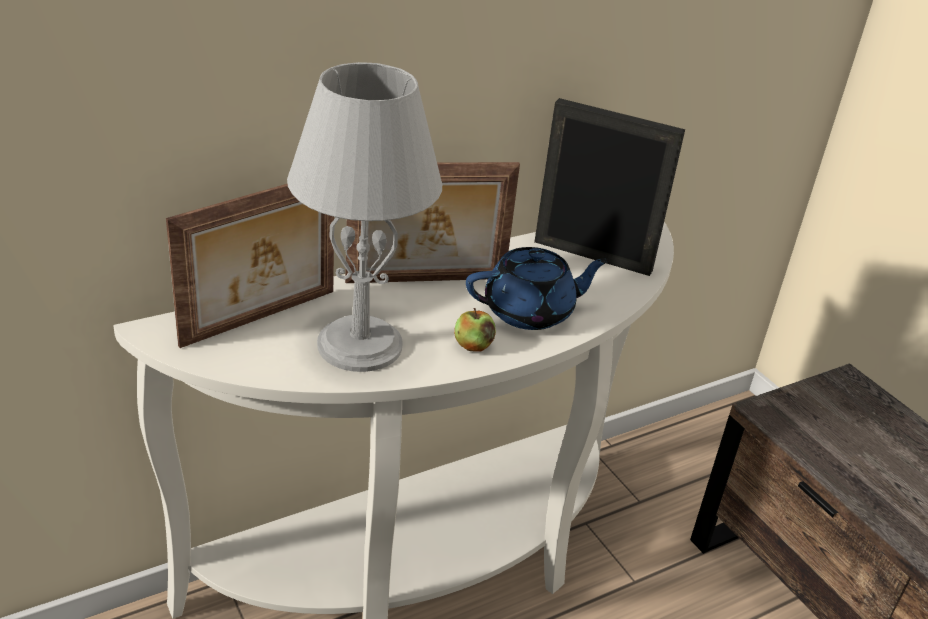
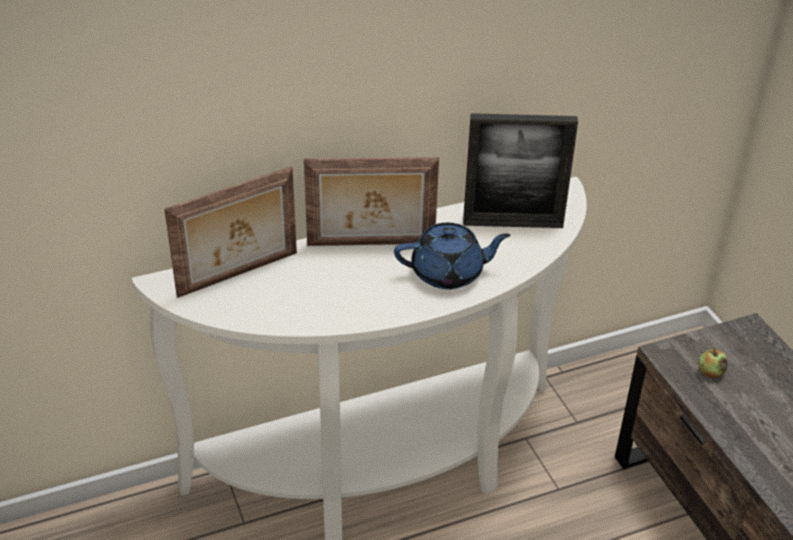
camera: 10 degrees right, 5 degrees up
(359, 345) = (309, 299): grey table lamp -> none
(473, 345) = (397, 301): apple -> apple (710, 372)
(592, 256) = (512, 223): picture frame -> picture frame turned 150 degrees clockwise

